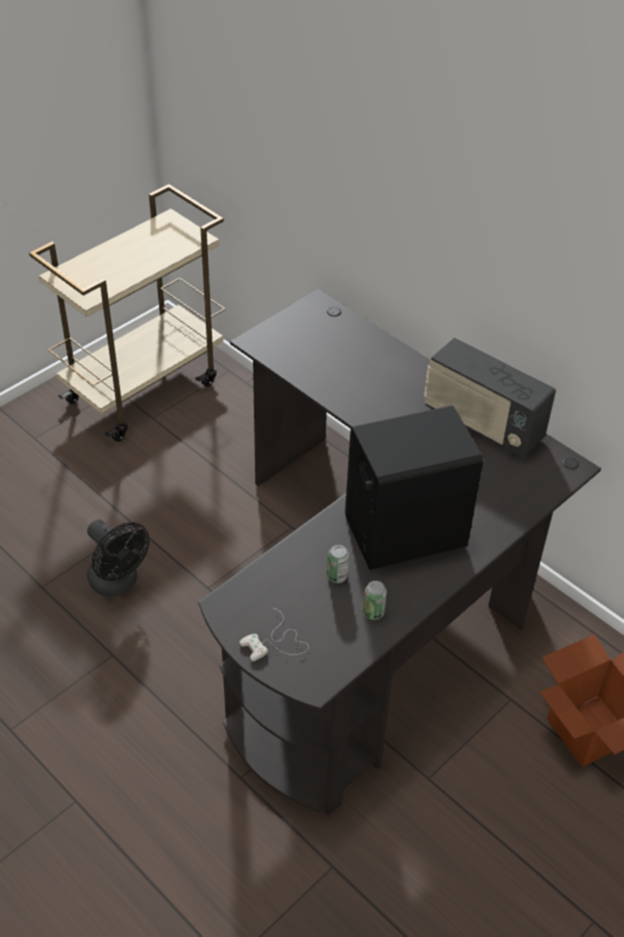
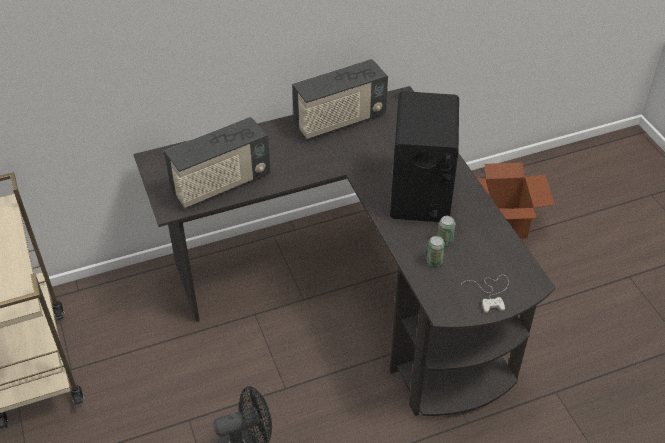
camera: 65 degrees left, 0 degrees up
(312, 364) = (221, 185): none -> radio
(373, 612) = (485, 233): can -> can (434, 261)

